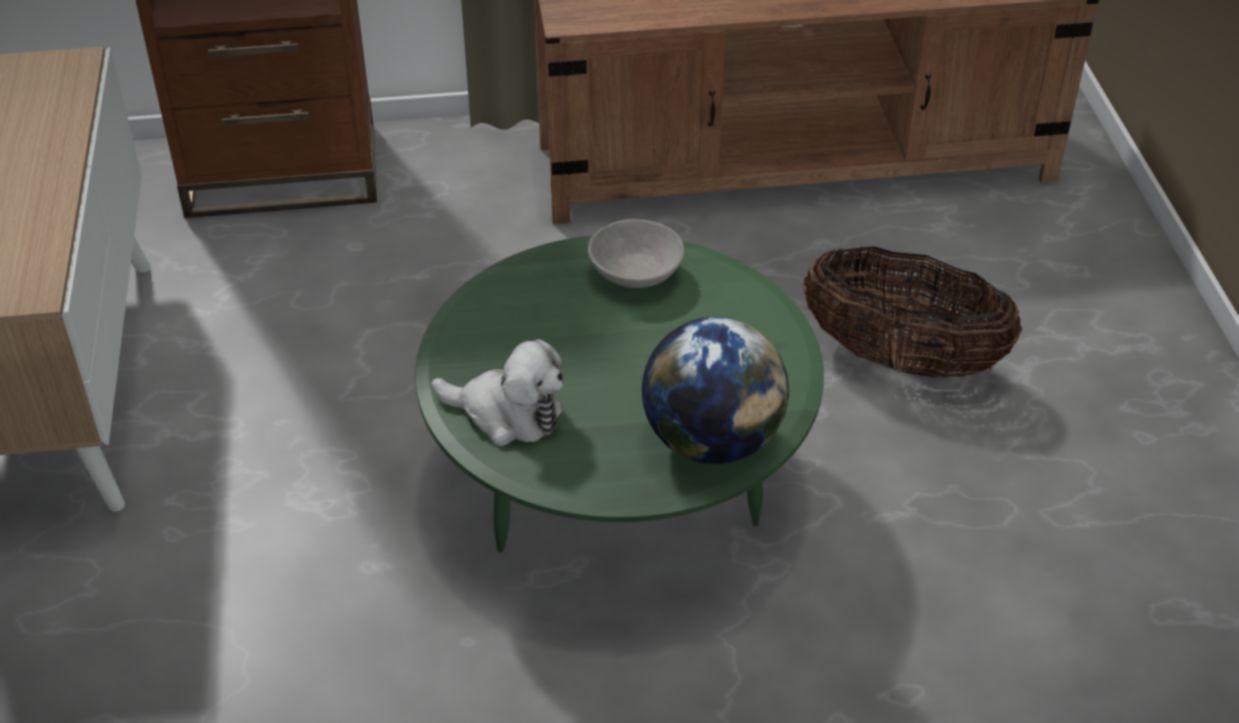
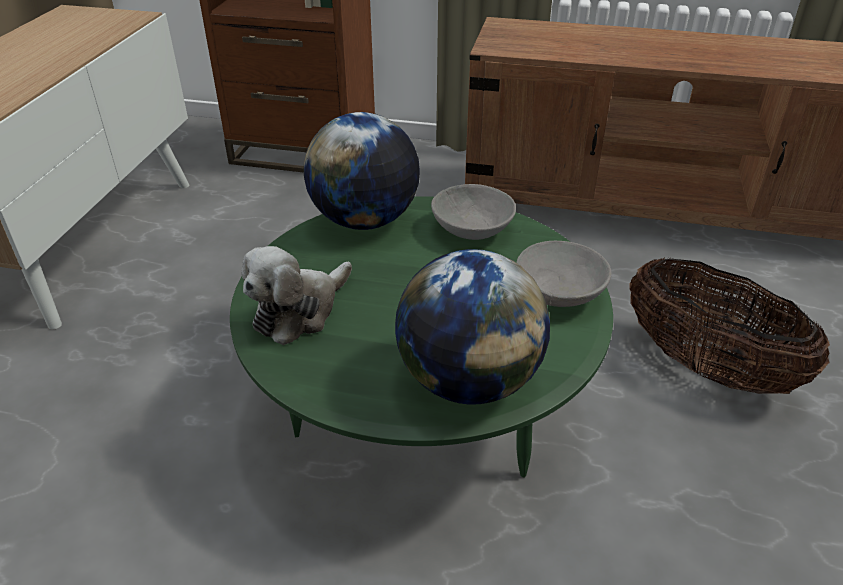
camera: 20 degrees right, 5 degrees down
(507, 414) = (299, 311): plush toy -> plush toy turned 90 degrees clockwise
(511, 289) = (365, 220): none -> globe
(757, 328) = (559, 293): none -> grey bowl

